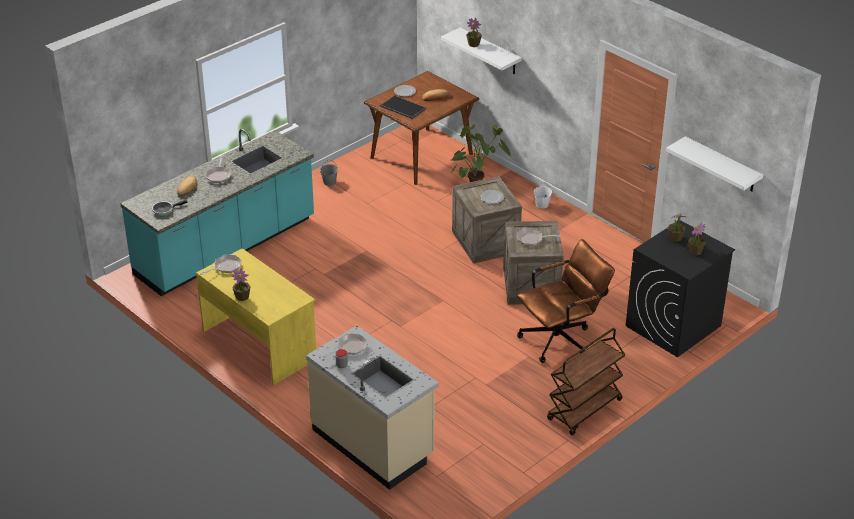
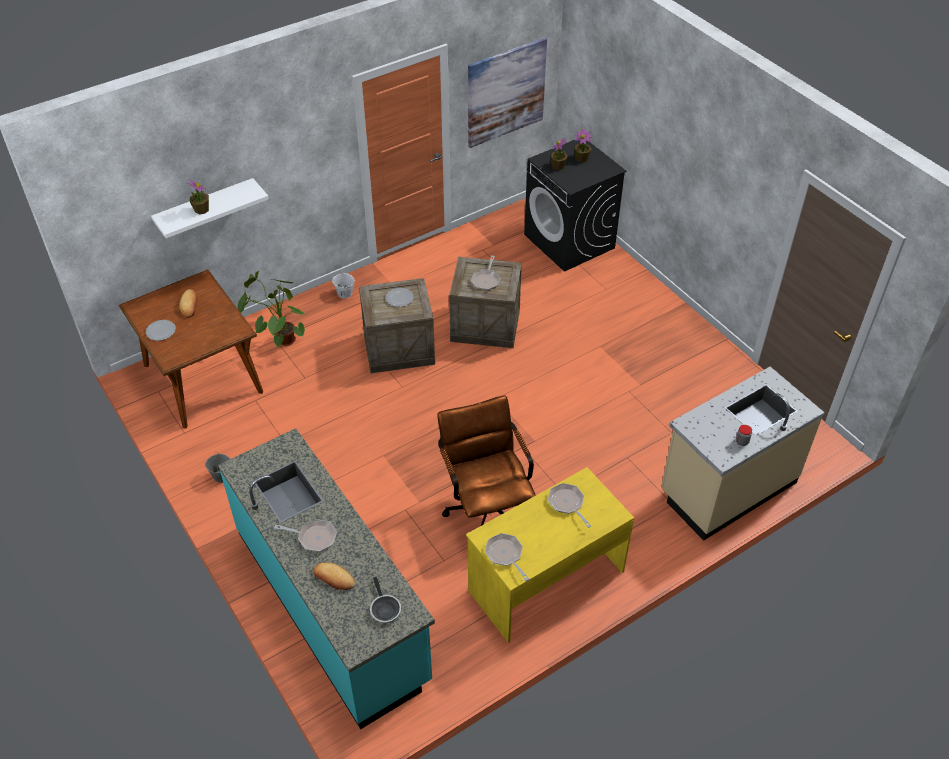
camera: 80 degrees left, 10 degrees up
(242, 297) = (573, 540): potted plant -> none
(349, 348) = (711, 432): frying pan -> frying pan (567, 504)
(402, 107) = (198, 338): tray -> none
(561, 338) = (576, 318): brown office chair -> brown office chair (486, 508)
(584, 410) = (684, 321): brown cart -> none
(722, 165) = (506, 92): white shelf -> picture

